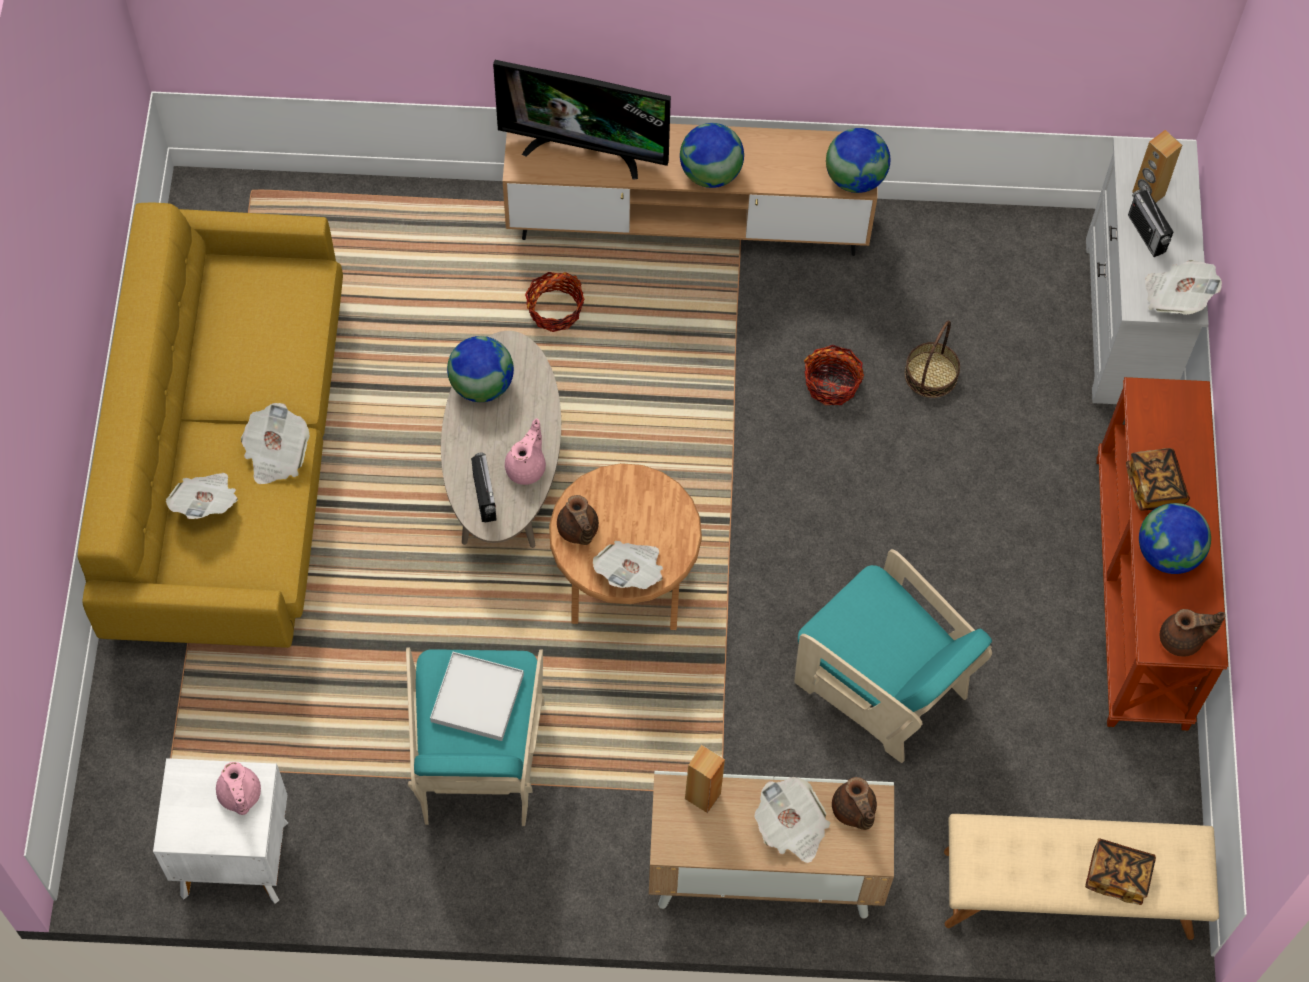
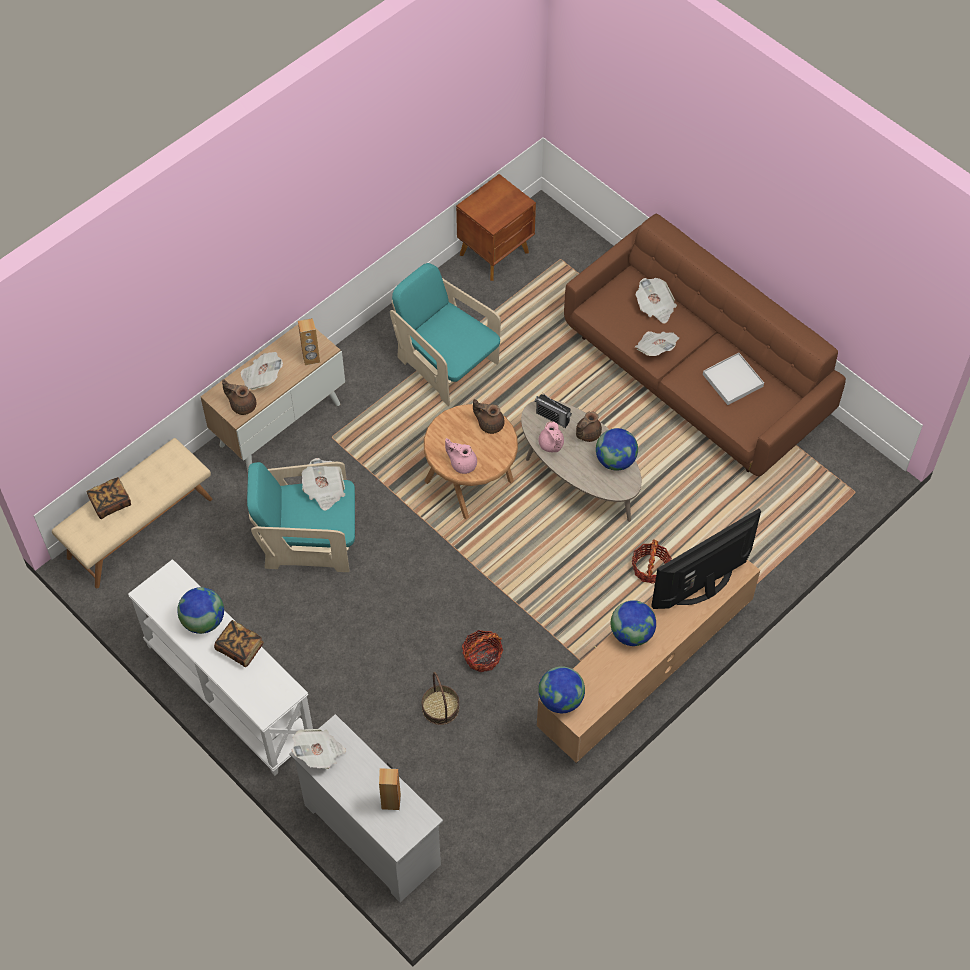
camera: 135 degrees right, 5 degrees down
(231, 461) = (694, 377): yellow sofa -> brown sofa
(233, 856) = (495, 253): white nightstand -> brown nightstand
(240, 796) = (491, 214): pink teapot -> pink teapot (462, 463)
(477, 698) = (454, 339): white tray -> white tray (732, 380)
(631, 572) = (447, 427): newspaper -> newspaper (324, 490)
(1143, 591) = (228, 693): brown console table -> white console table
(1146, 234) = (369, 776): radio -> none
(1182, 639) = (160, 586): brown teapot -> brown teapot (587, 434)

